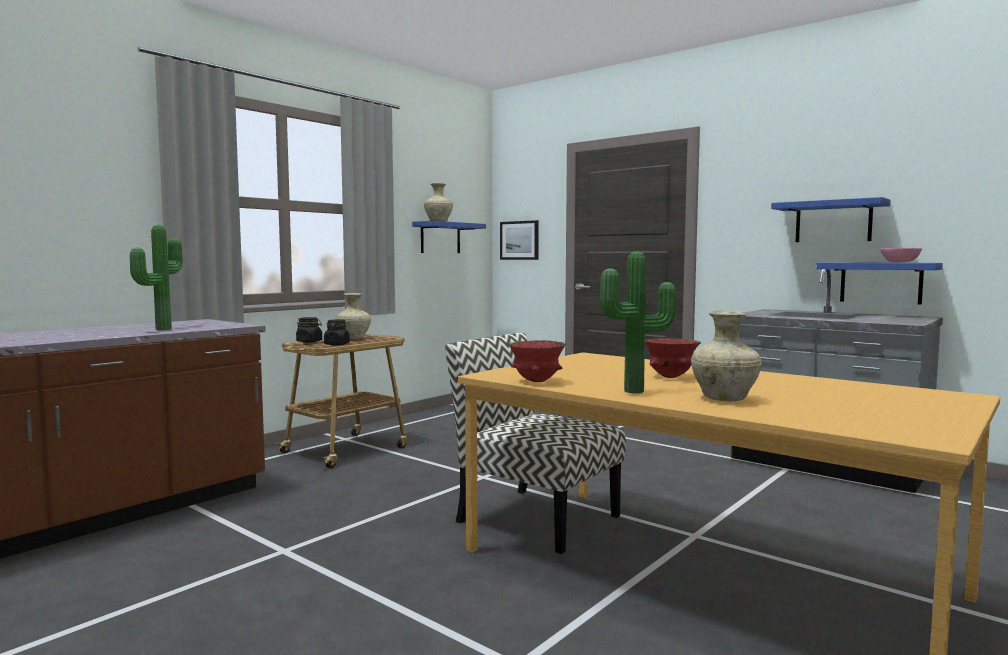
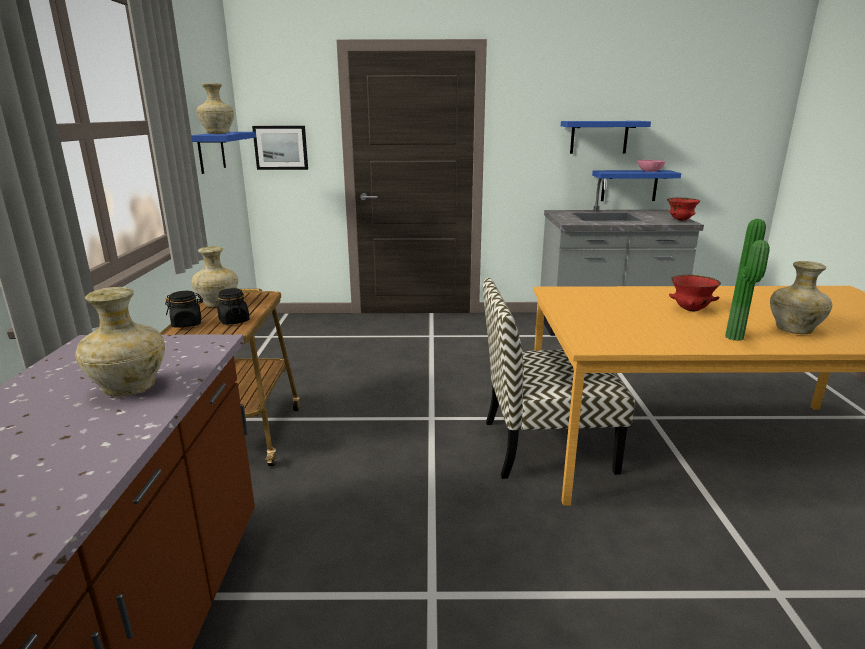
camera: 40 degrees left, 15 degrees up
(161, 329) = (128, 388): potted plant -> beige vase
(536, 381) = (648, 344): red bowl -> red bowl (680, 220)

